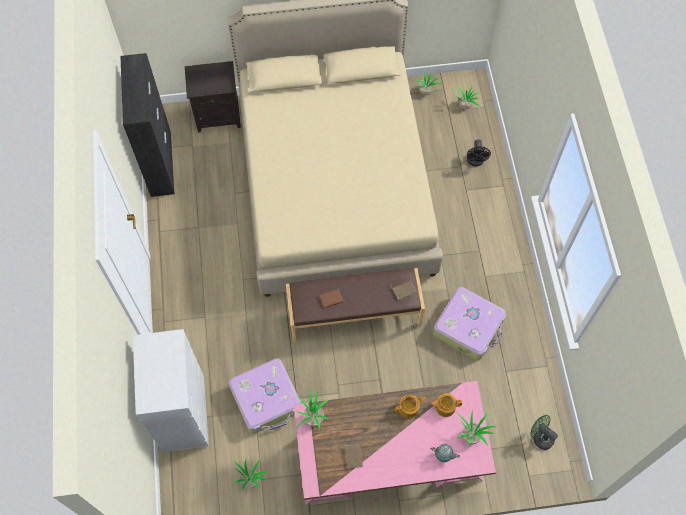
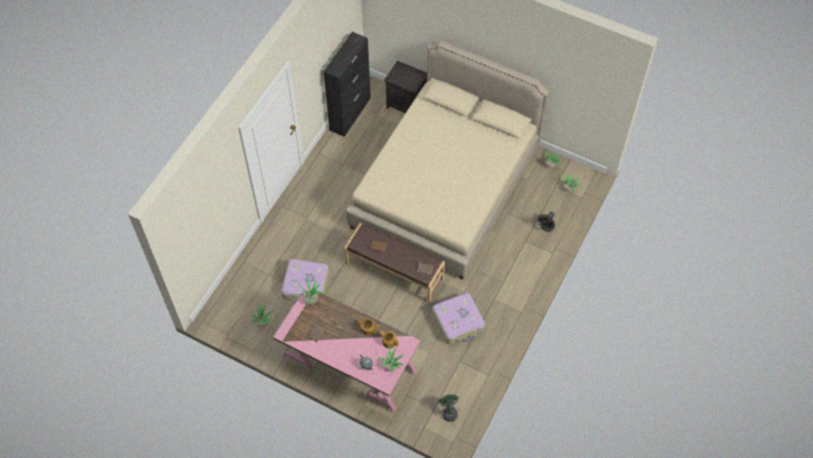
camera: 35 degrees right, 5 degrees down
(184, 413) = (254, 263): white dresser -> none

